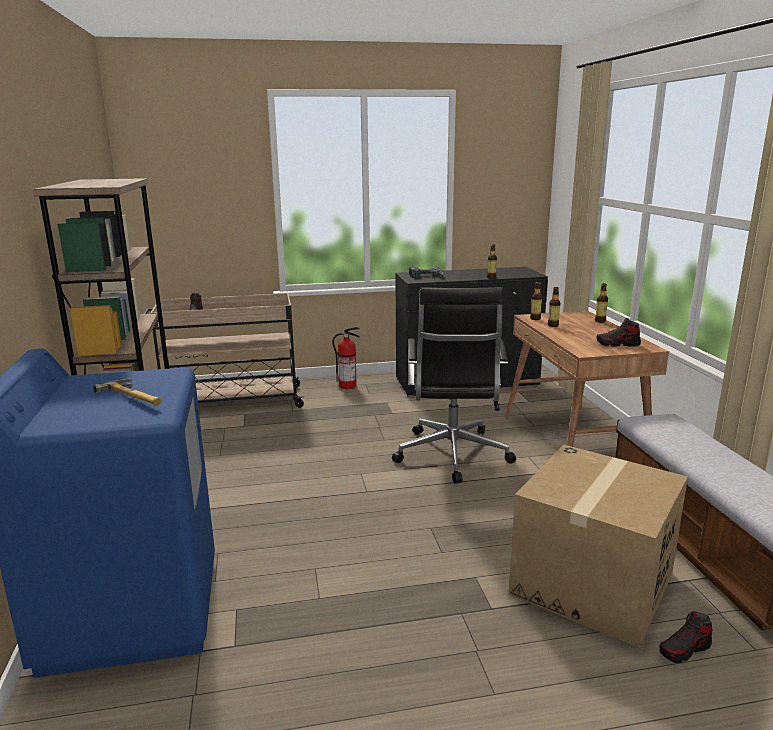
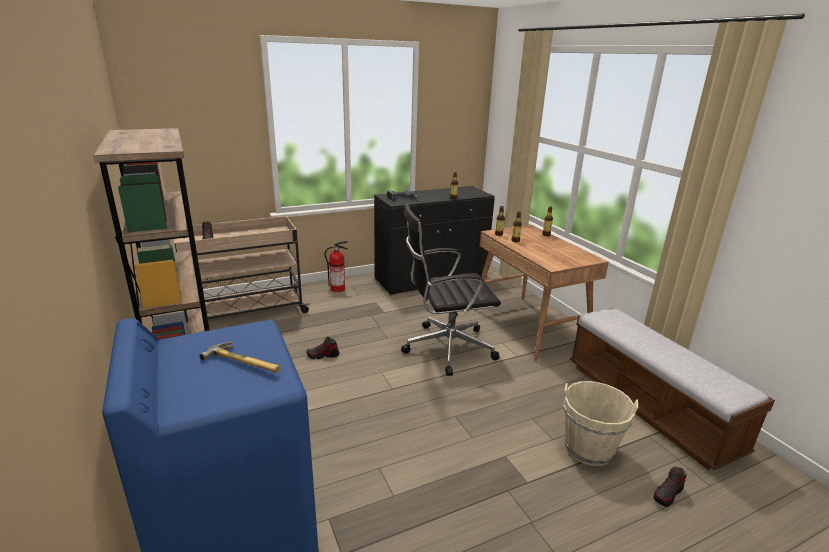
camera: 15 degrees left, 5 degrees up
(452, 456) = (446, 348): black office chair -> black office chair turned 90 degrees clockwise
(592, 584) = (588, 449): cardboard box -> beige bucket
(618, 344) = (571, 257): shoe -> shoe (323, 355)

